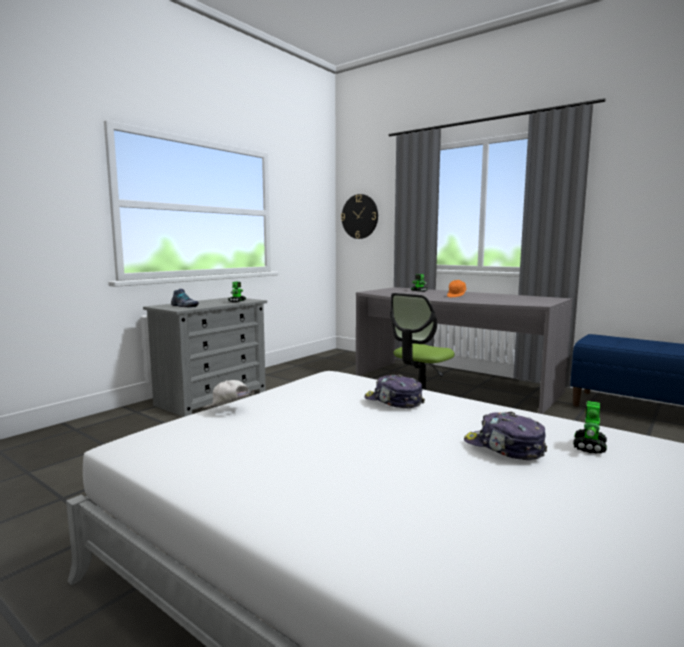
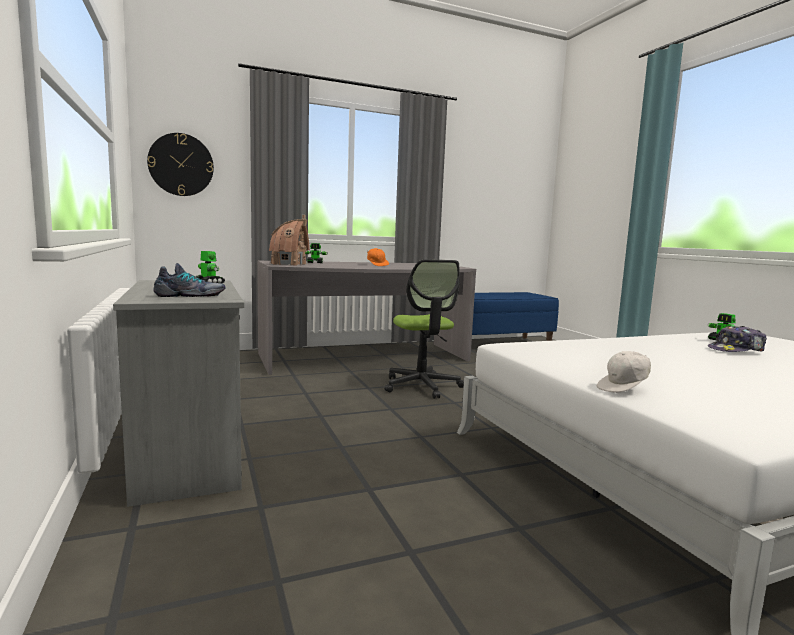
camera: 60 degrees left, 0 degrees up
(383, 291) = (289, 264): none -> toy house
(393, 402) = (622, 348): cap -> none

